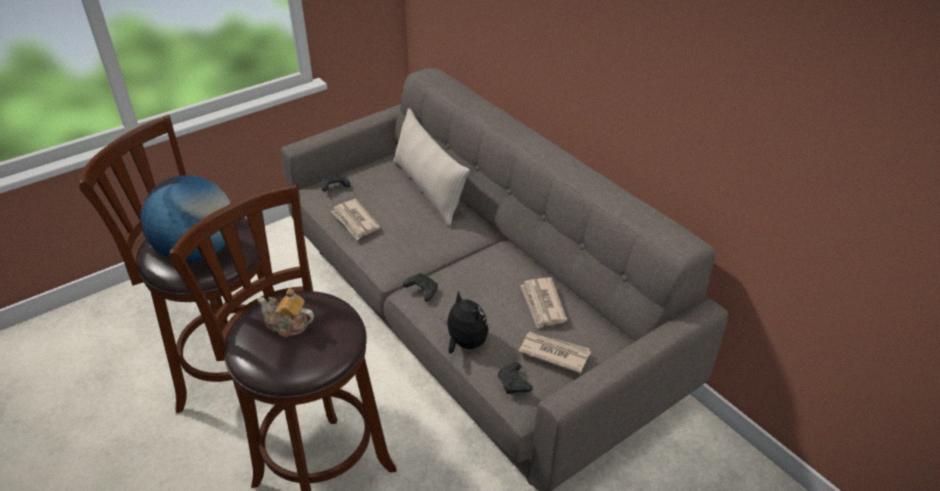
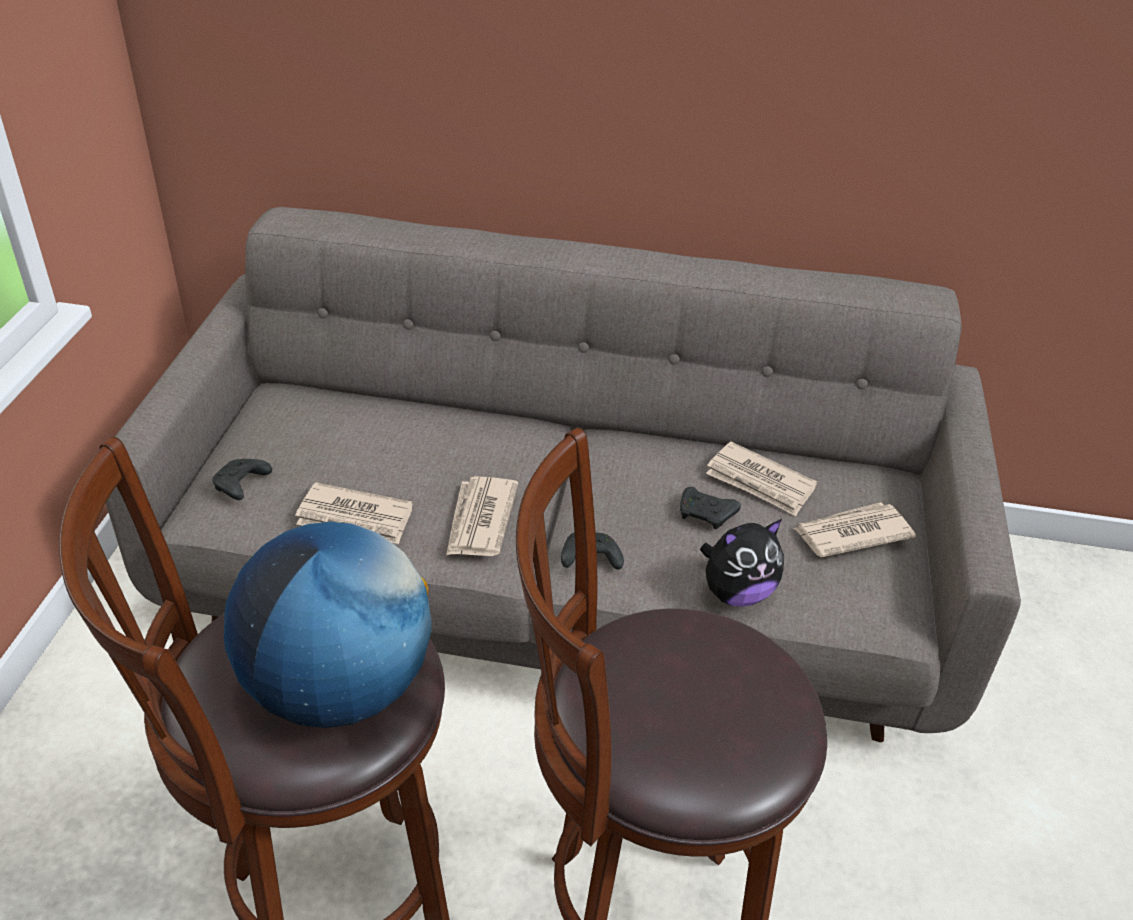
camera: 45 degrees left, 0 degrees up
(287, 325) = (674, 695): teapot -> none
(399, 249) = (480, 520): none -> newspaper
(429, 189) = (399, 413): beige pillow -> none
(465, 343) = (736, 593): plush toy -> plush toy turned 150 degrees clockwise
(514, 384) = (861, 602): black game controller -> black game controller (706, 515)

